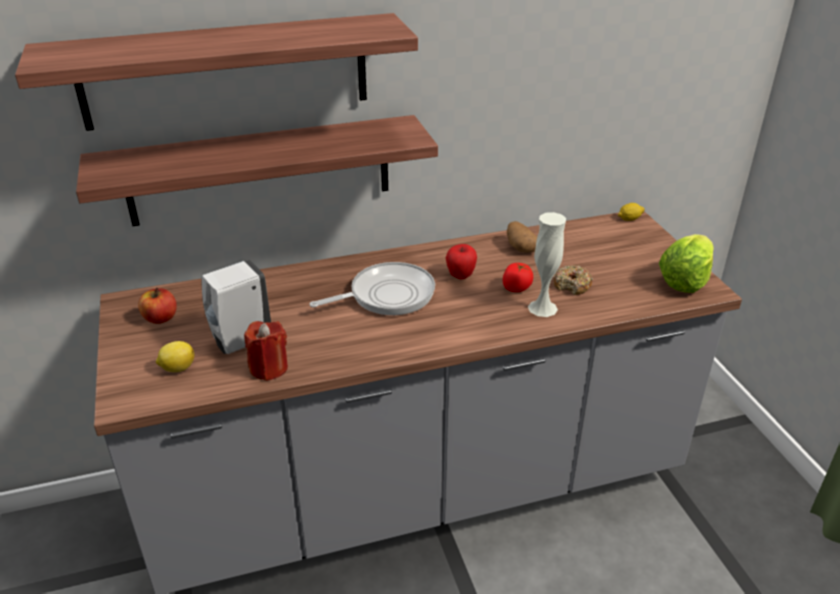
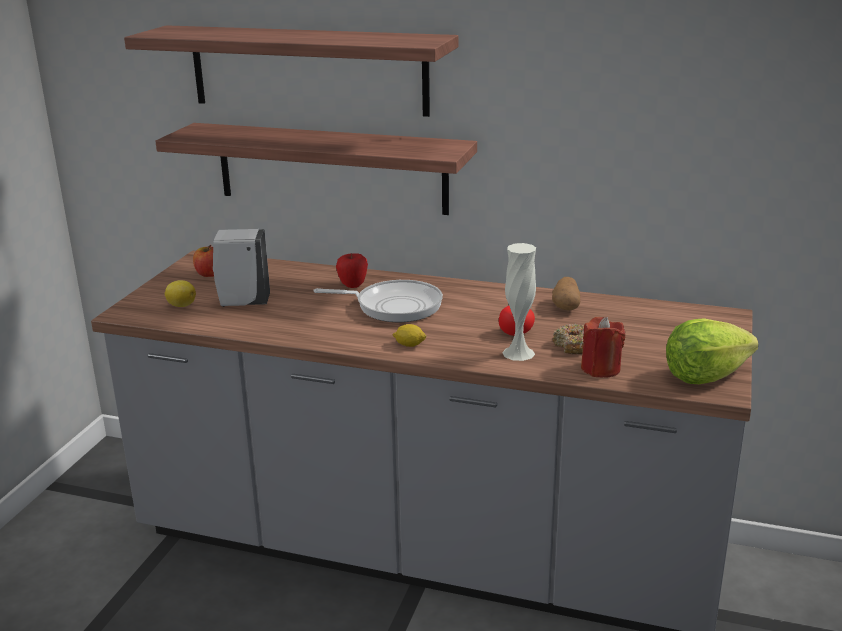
camera: 35 degrees right, 10 degrees down
(269, 368) = (239, 324): red candle -> red candle (600, 369)
(460, 276) = (477, 311): apple -> apple (353, 285)
(629, 219) = (722, 314): lemon -> lemon (409, 345)

